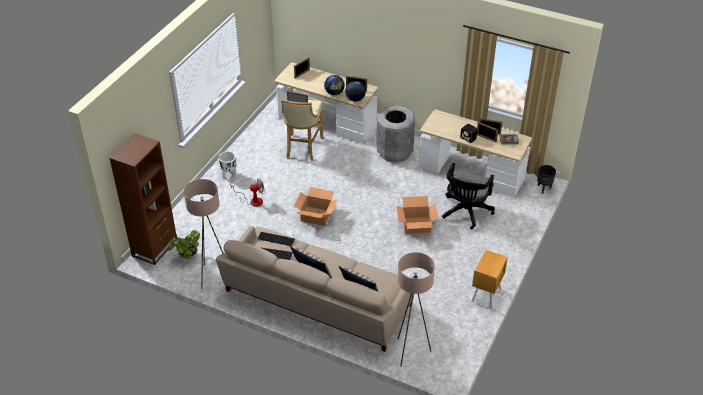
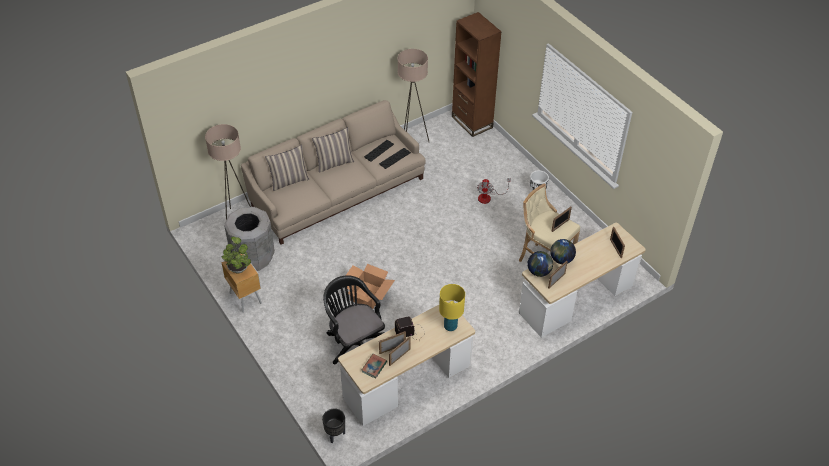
camera: 120 degrees right, 5 degrees up
(187, 256) = (447, 136): potted plant -> potted plant (238, 268)
(316, 215) = (436, 230): cardboard box -> none
(394, 152) = (487, 333): grey trash can -> grey trash can (253, 258)
(441, 120) = (450, 326): none -> yellow table lamp

